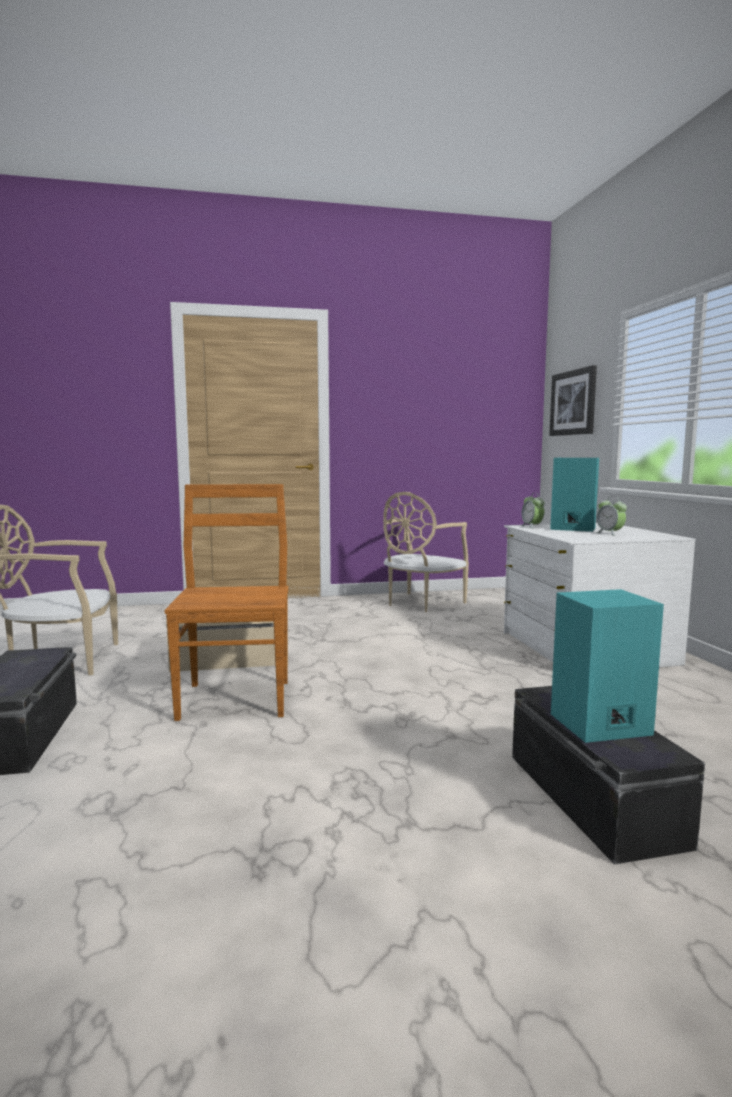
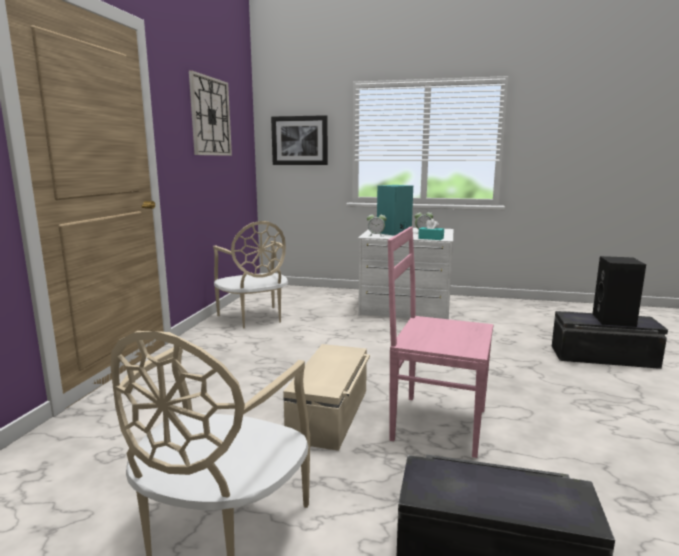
camera: 65 degrees left, 5 degrees up
(236, 698) = (435, 423): brown chair -> pink chair
(433, 384) = (210, 116): none -> wall clock
(564, 537) = (431, 238): none -> turquoise tissue box
(599, 725) = (615, 320): turquoise speaker -> black speaker

